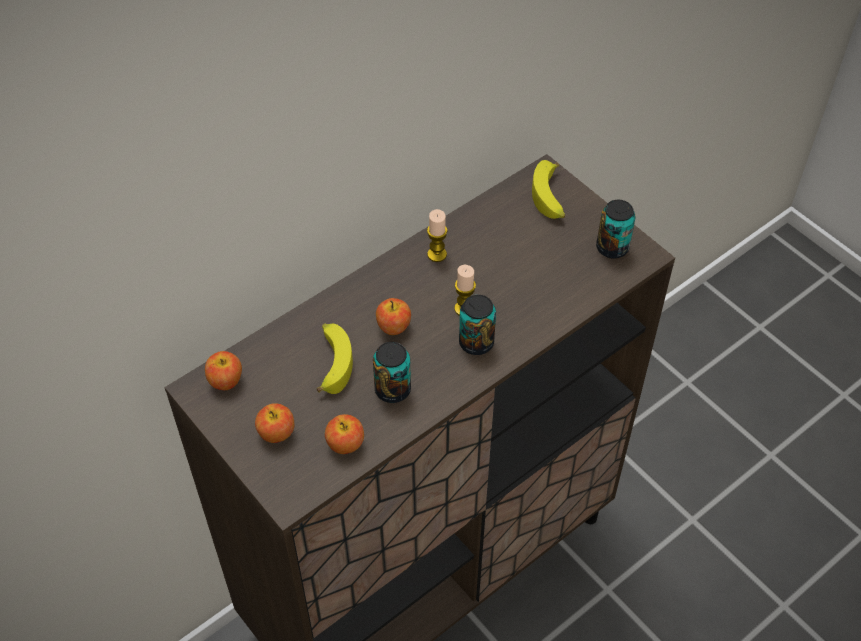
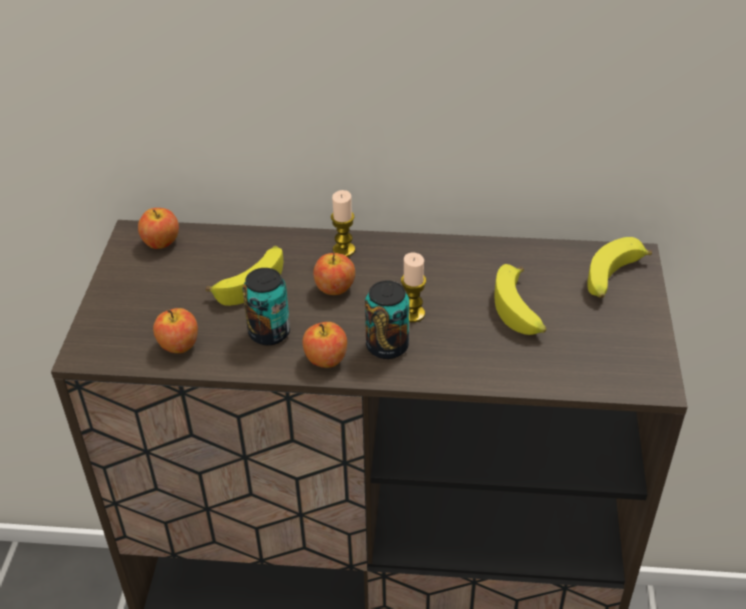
camera: 45 degrees right, 10 degrees down
(276, 433) = (143, 301): apple -> apple (325, 359)
(437, 254) = (445, 259): candle -> candle (344, 250)
(523, 259) = (520, 310): none -> banana
(612, 248) = (625, 356): can -> none

